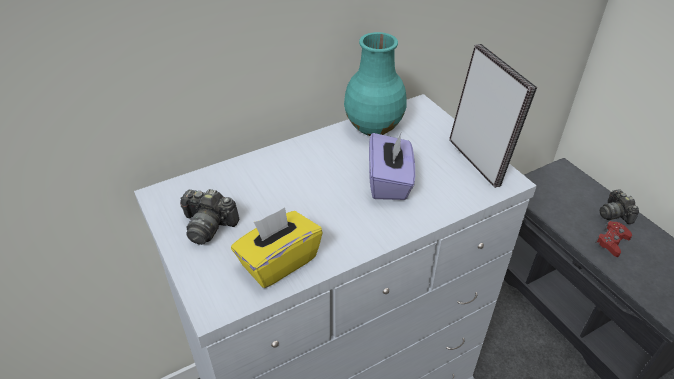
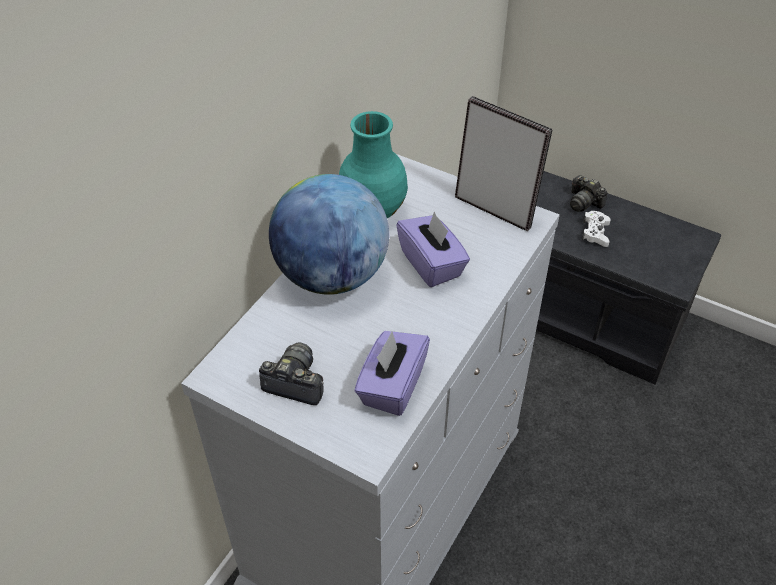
camera: 30 degrees left, 5 degrees up
(208, 225) = (295, 383): camera -> camera turned 150 degrees counterclockwise
(278, 262) = (392, 386): yellow tissue box -> purple tissue box
(303, 160) = (331, 275): none -> globe
(612, 241) = (595, 233): red game controller -> white game controller

